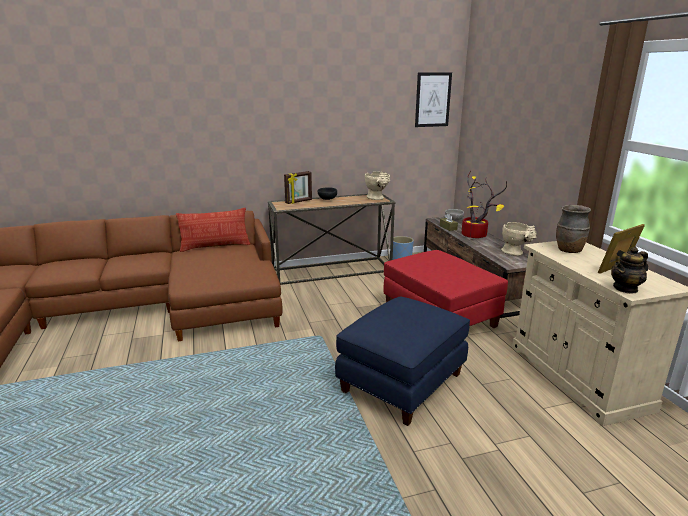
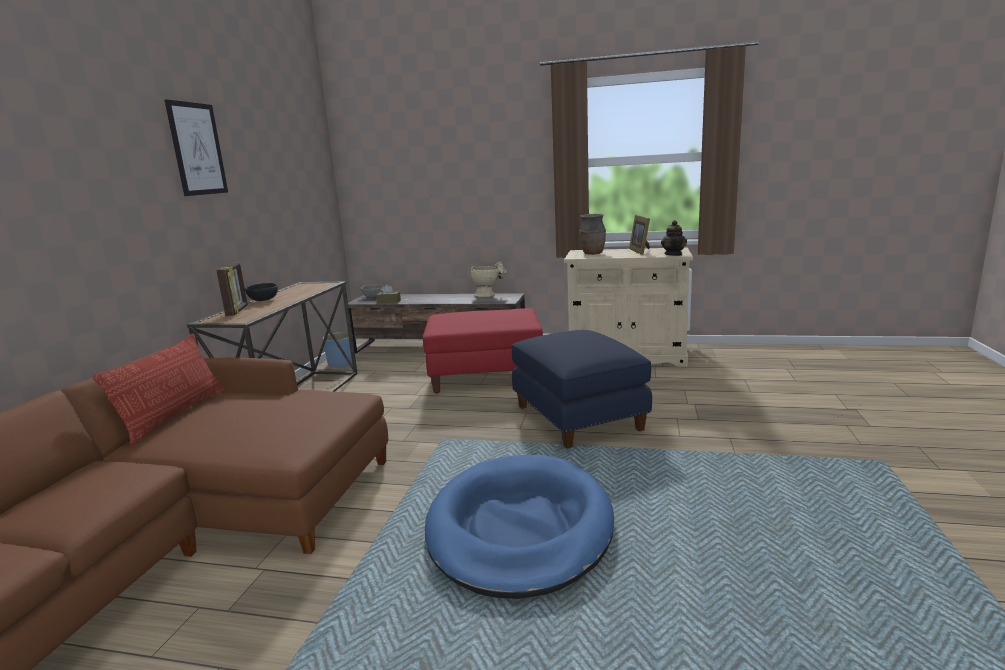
camera: 60 degrees left, 5 degrees down
(223, 401) = (519, 528): none -> blue dog bed
(377, 198) = (318, 284): beige vase -> none
(433, 100) = (313, 157): picture -> picture (197, 149)
(476, 235) = (428, 298): potted plant -> none

